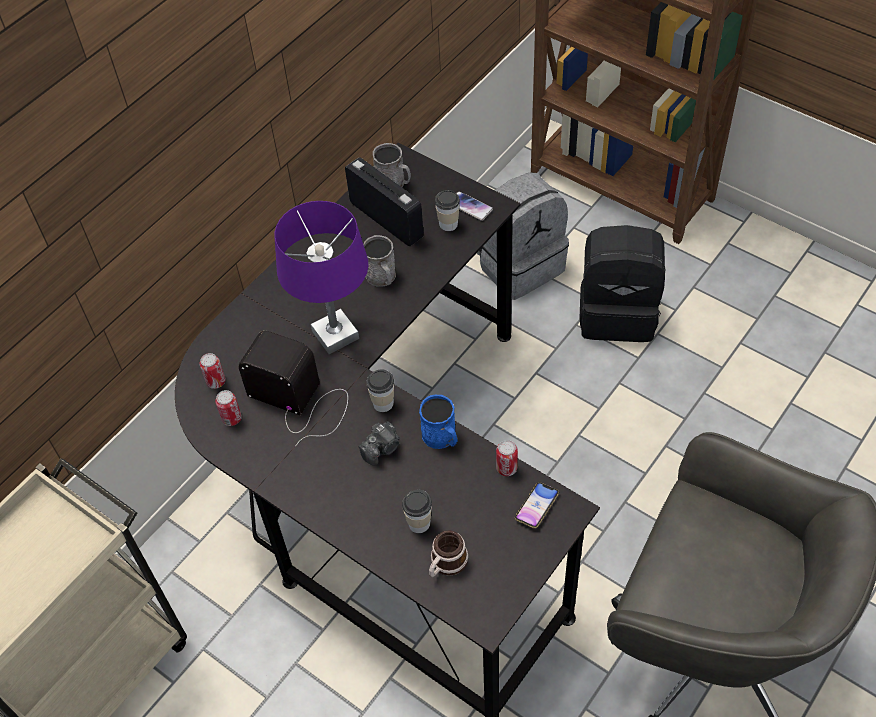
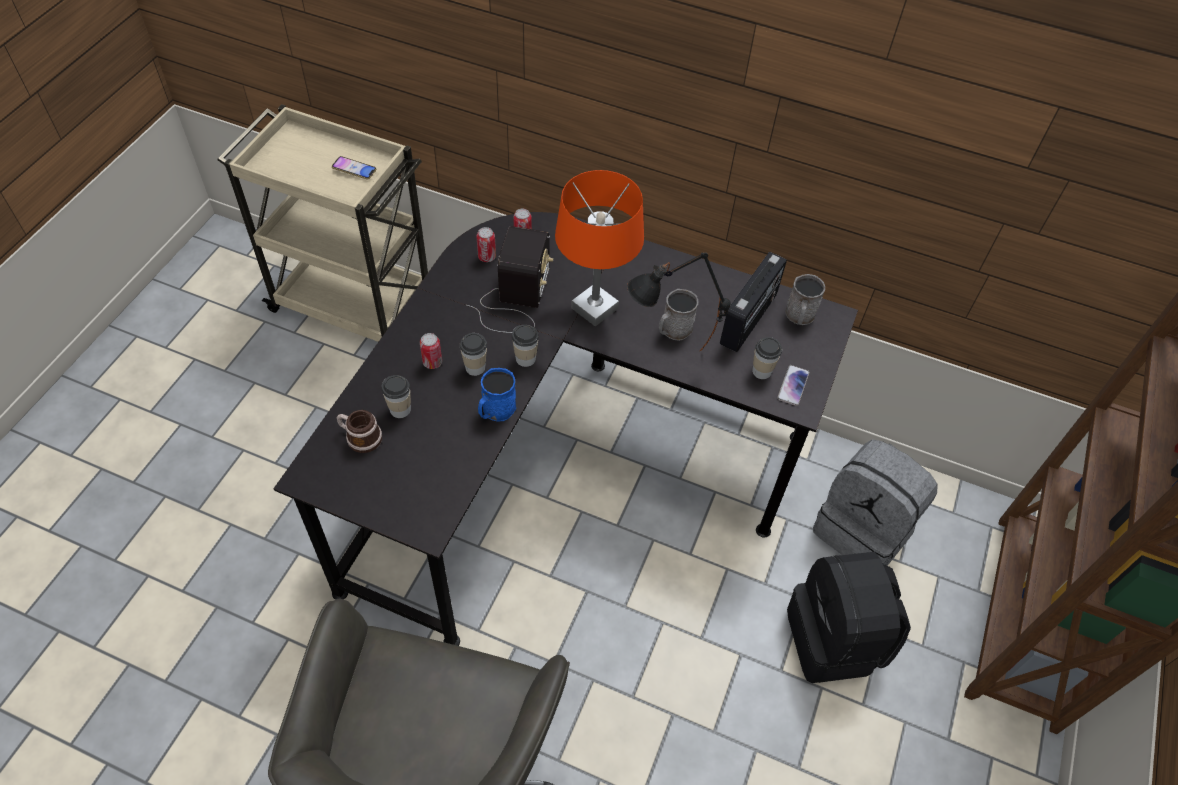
camera: 70 degrees right, 0 degrees up
(336, 335) = (594, 309): purple table lamp -> orange table lamp
(382, 448) = (475, 367): camera -> cup
(419, 289) = (668, 362): none -> black table lamp
(506, 468) = (470, 469): can -> can (432, 362)
(537, 507) = (430, 501): phone -> phone (354, 170)

